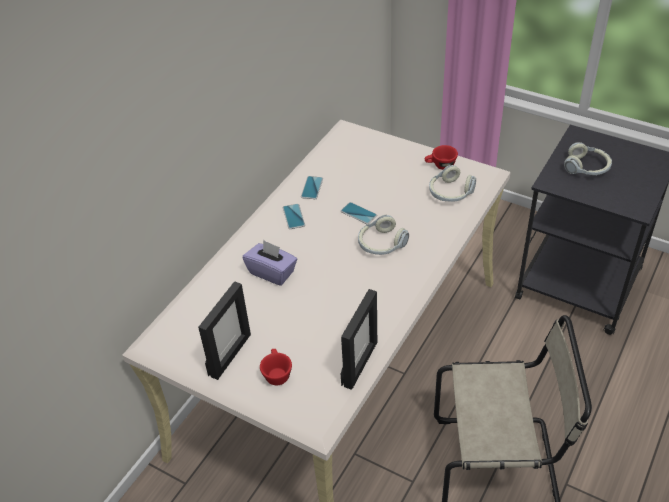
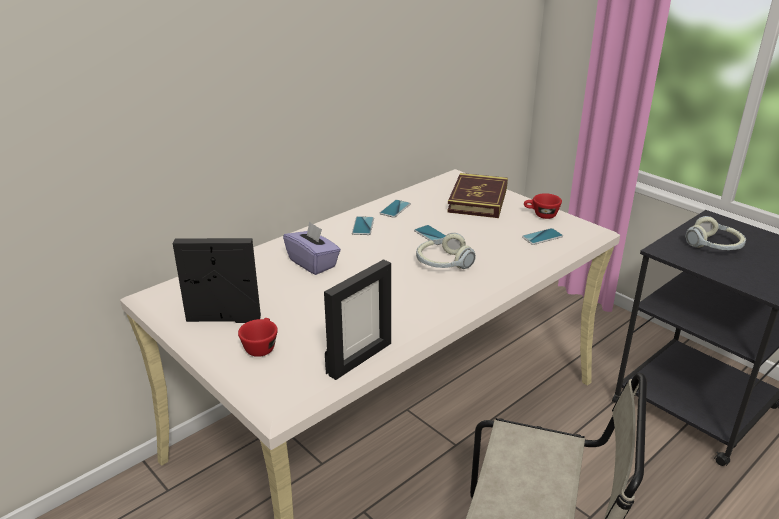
camera: 15 degrees right, 15 degrees down
(229, 354) = (223, 319): picture frame -> picture frame turned 135 degrees counterclockwise
(379, 159) = (478, 200): none -> book
(450, 193) = (542, 237): headphones -> phone

